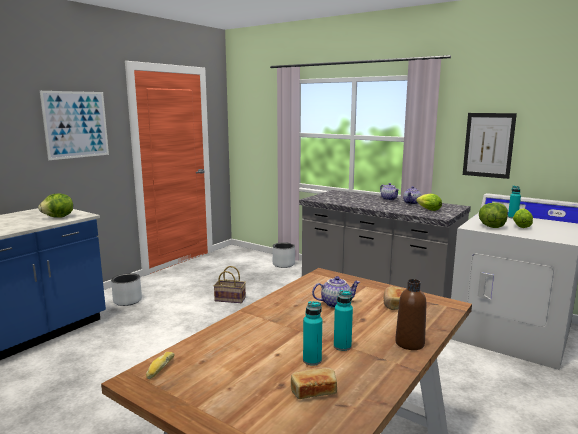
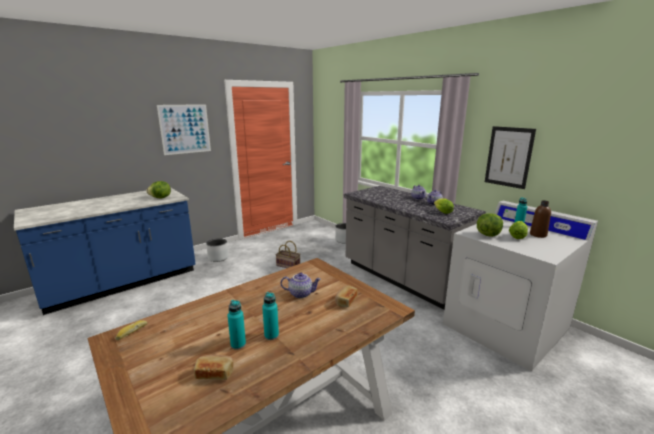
camera: 15 degrees right, 5 degrees up
(409, 343) = (326, 342): brown bottle -> brown bottle (538, 235)

